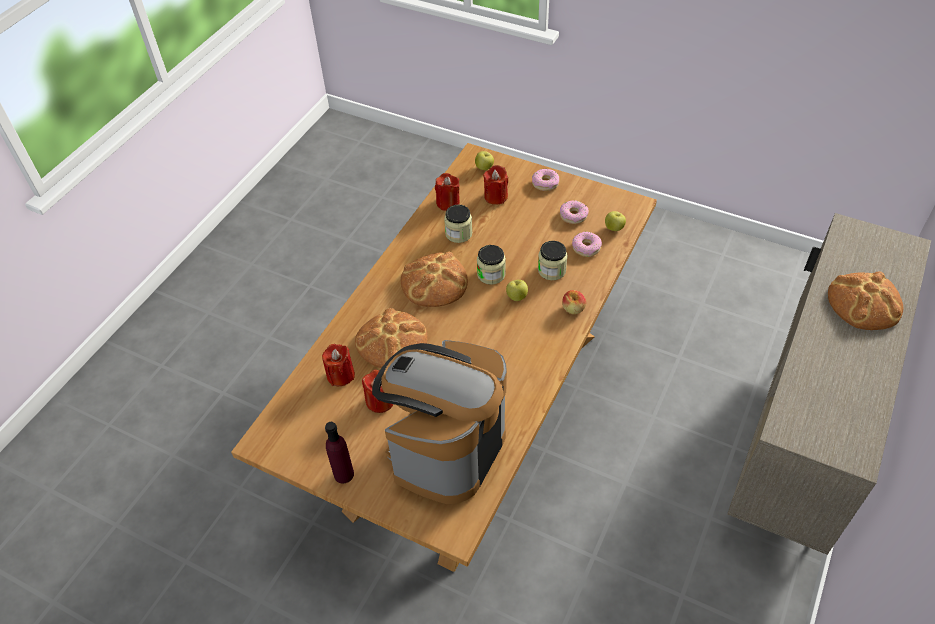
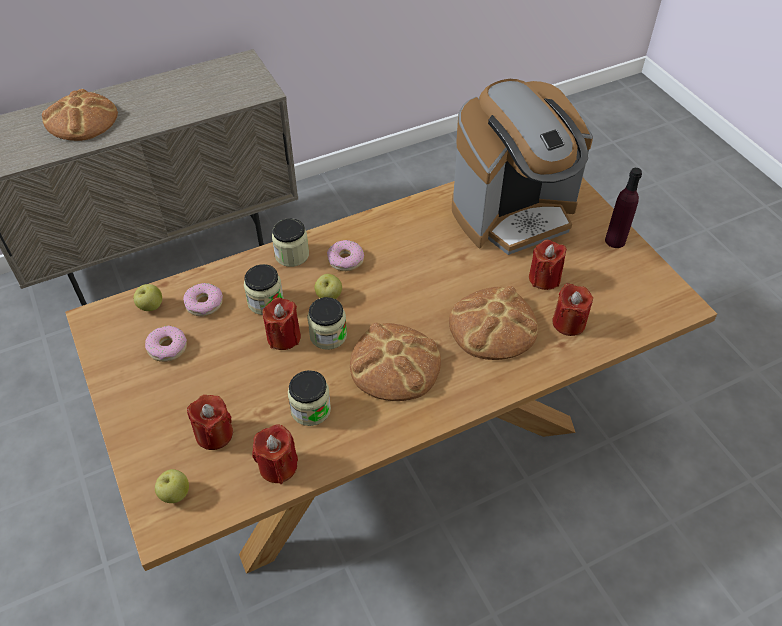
camera: 145 degrees left, 0 degrees up
(516, 258) = (284, 337): none -> red candle
(545, 183) = (139, 412): donut -> donut (345, 260)
(573, 309) = (292, 255): apple -> jar

